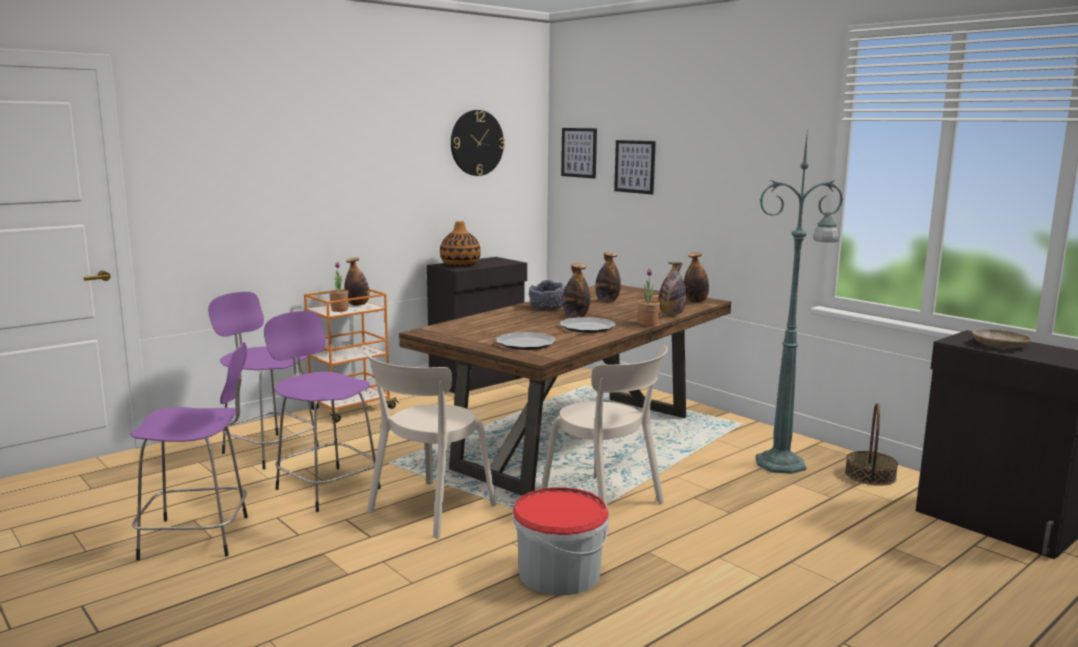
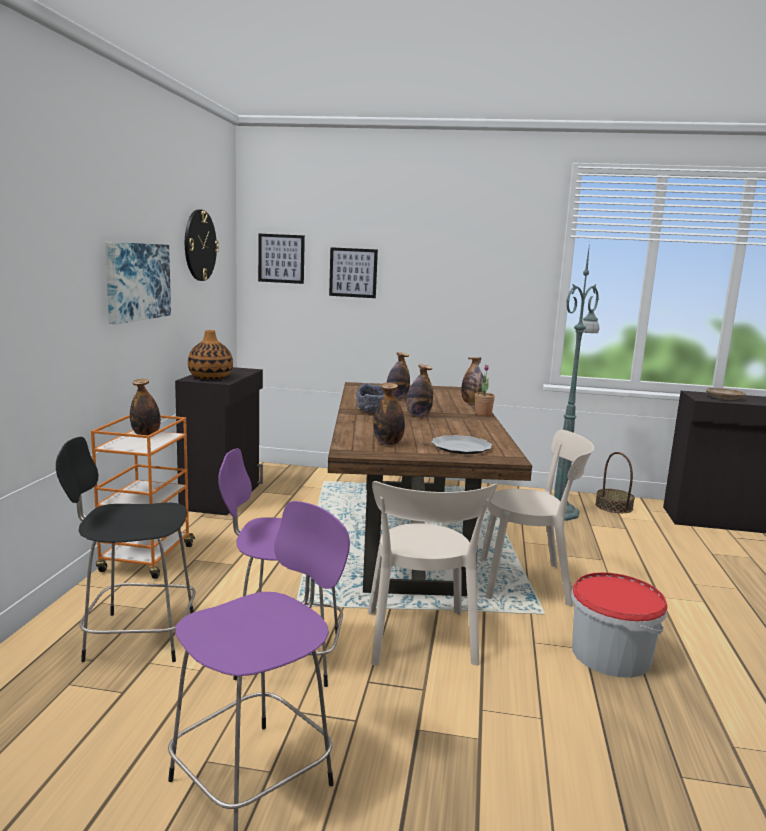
camera: 40 degrees left, 0 degrees up
(268, 450) = (136, 636): purple stool -> black stool
(339, 310) = (142, 444): potted plant -> none
(375, 176) = (137, 281): none -> picture
(587, 327) = (456, 424): plate -> none
(695, 301) = (455, 390): bottle -> bottle (388, 443)

